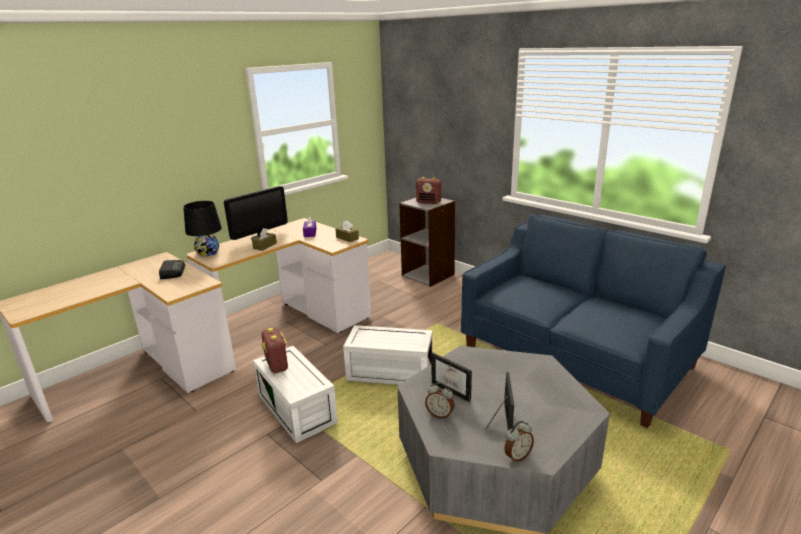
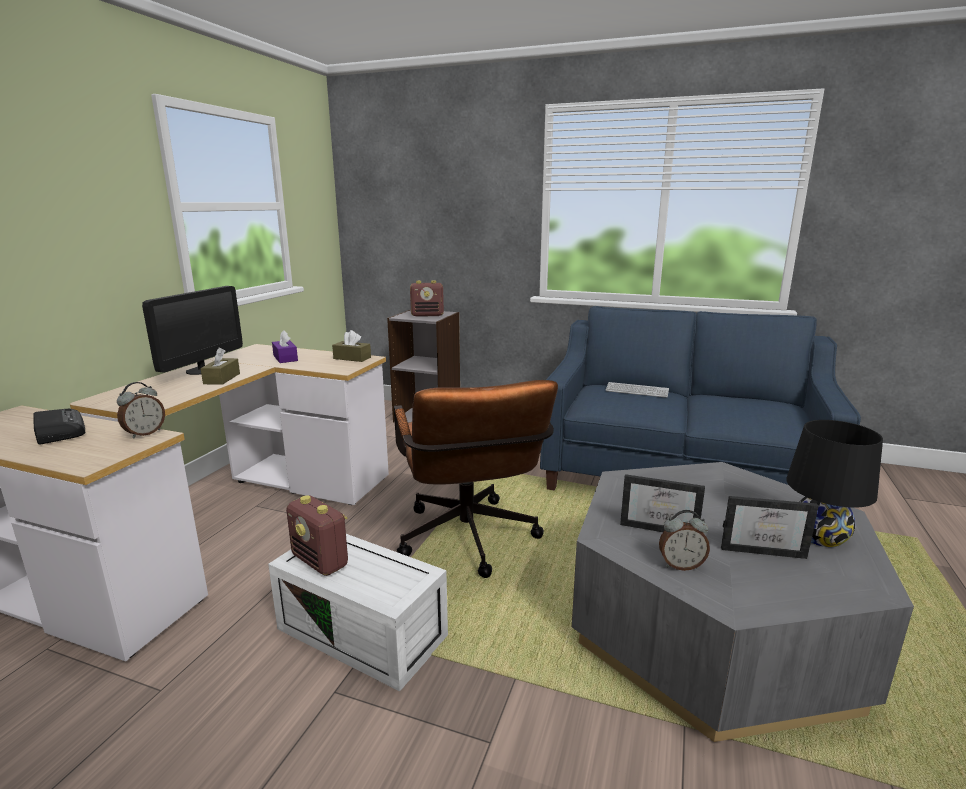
camera: 25 degrees left, 5 degrees down
(207, 253) = (116, 397): black table lamp -> black table lamp (819, 536)
(388, 373) = (469, 543): white storage box -> brown office chair
(502, 418) = (762, 548): picture frame -> picture frame turned 120 degrees clockwise
(517, 456) = (843, 594): alarm clock -> alarm clock (145, 433)
(545, 287) = (637, 391): none -> keyboard

